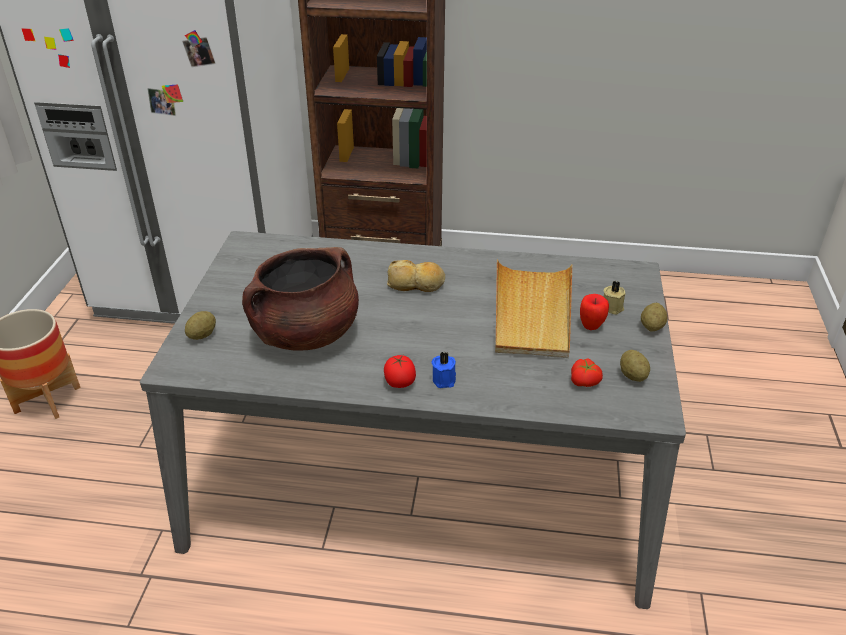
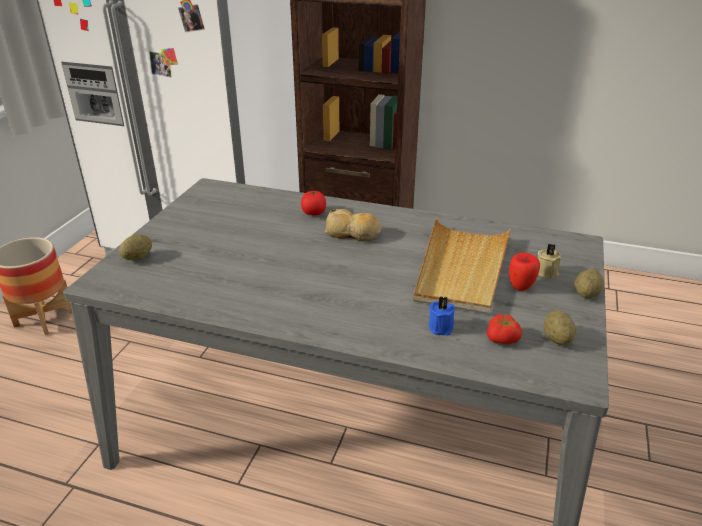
camera: 10 degrees right, 5 degrees down
(305, 334) = (233, 266): brown cooking pot -> none
(399, 382) = (308, 318): tomato -> tomato (313, 213)
(445, 379) = (355, 320): blue candle -> blue candle (442, 327)

